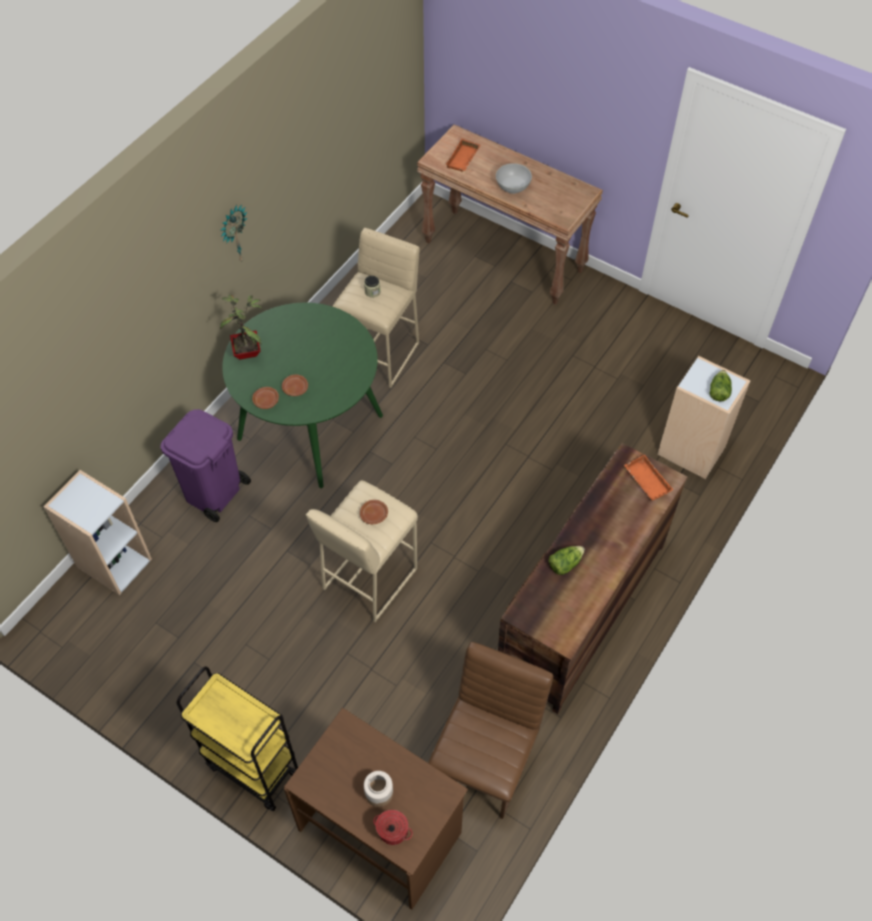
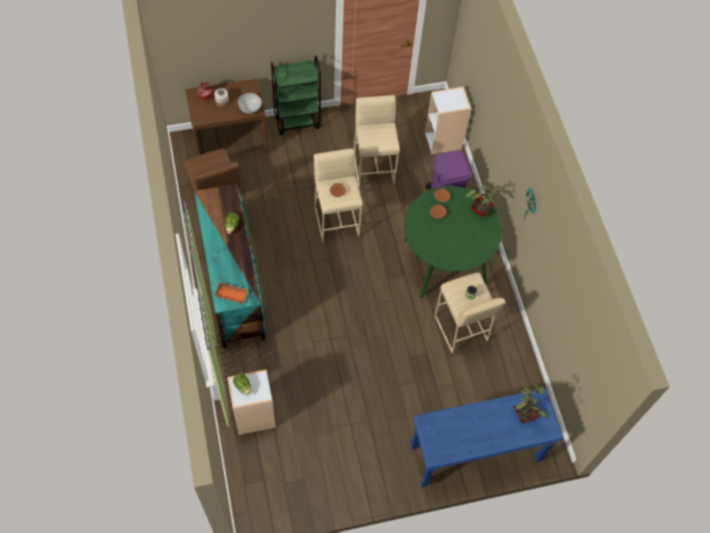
camera: 130 degrees right, 5 degrees up
(240, 607) = (373, 167): none -> beige stool
(252, 772) = (298, 122): yellow cart -> green cart
(463, 159) = (525, 414): orange tray -> potted plant
(504, 256) = (474, 455): brown console table -> blue console table
(512, 188) = (476, 419): white bowl -> white bowl (250, 108)
(579, 610) = (234, 285): brown cabinet -> turquoise cabinet

